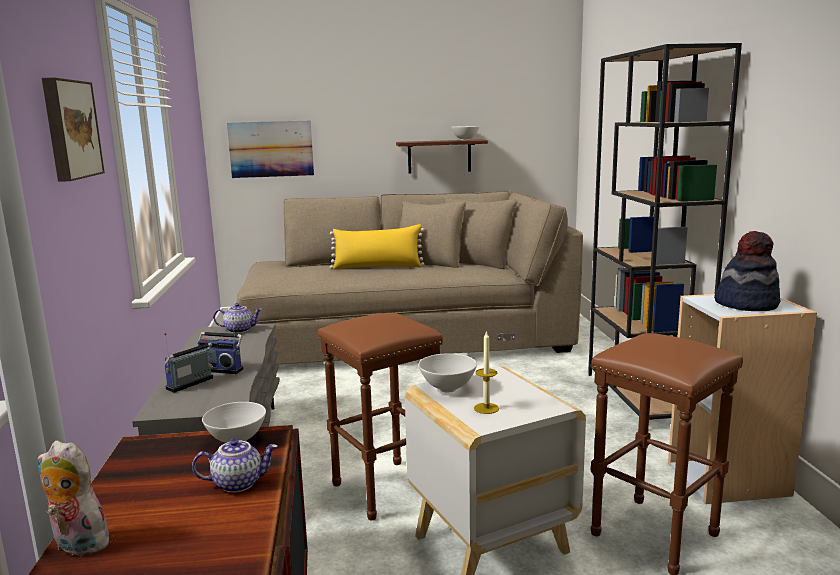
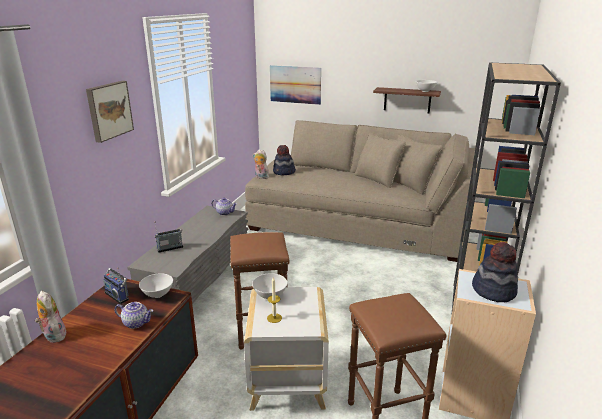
camera: 25 degrees right, 10 degrees up
(222, 369) = (192, 241): radio -> radio (118, 295)
(257, 283) = (261, 177): none -> plush toy
(290, 273) = (284, 172): none -> hat
(377, 267) = (339, 177): yellow pillow -> none

